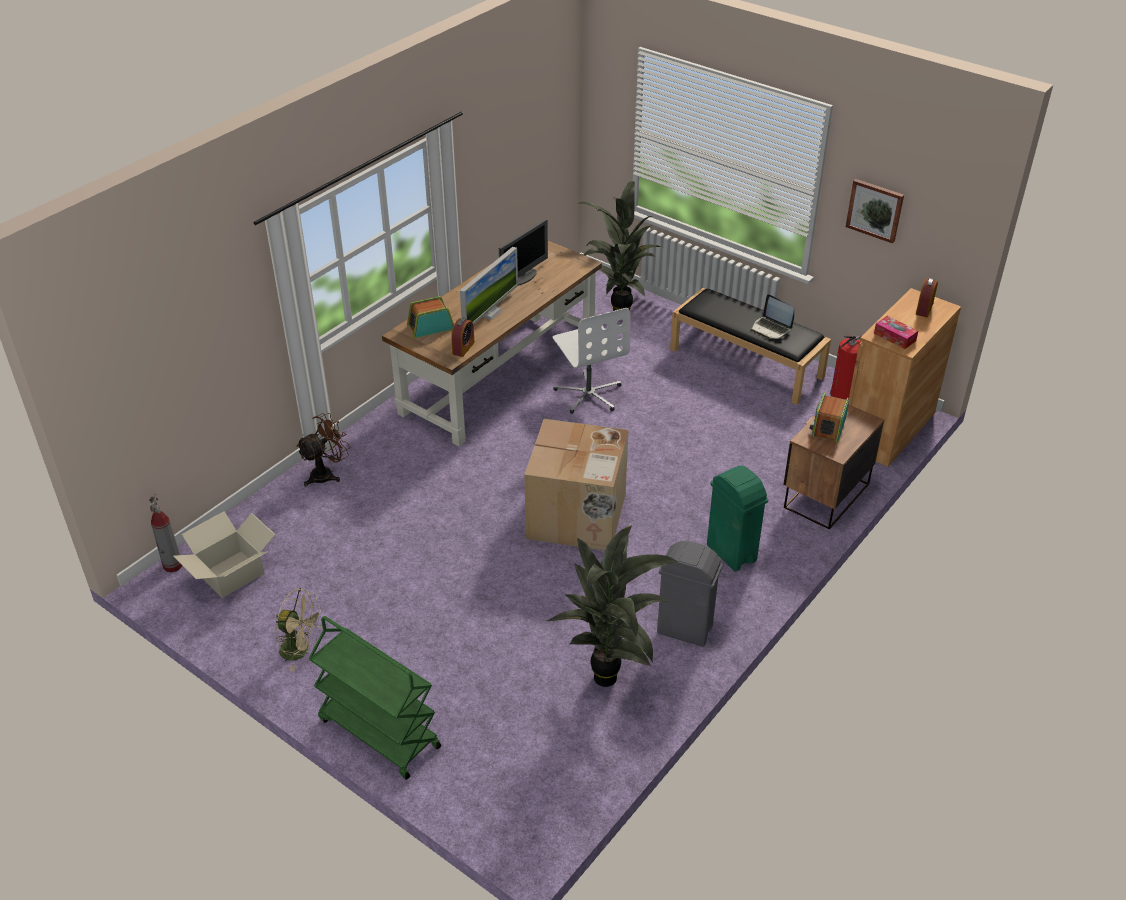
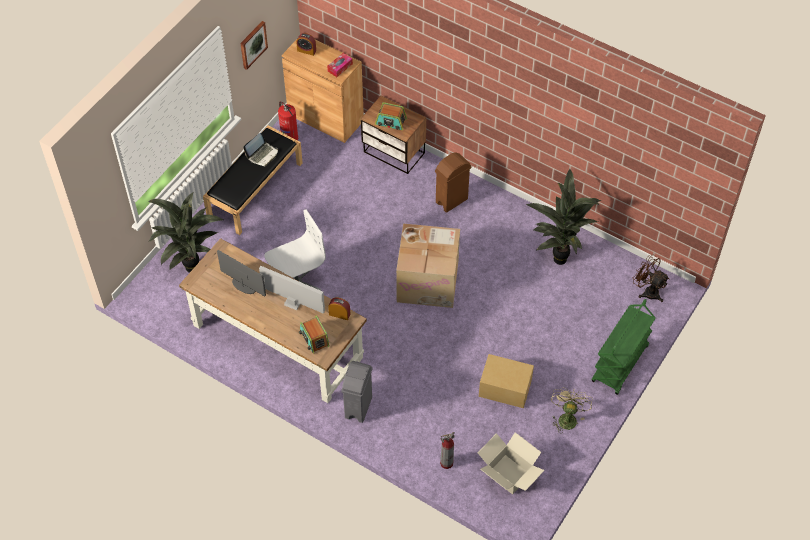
camera: 95 degrees left, 15 degrees up
(173, 565) = (506, 514): fire extinguisher -> fire extinguisher (446, 463)
(327, 474) = (401, 437): brown fan -> brown fan (647, 291)
(371, 583) = (504, 389): none -> cardboard box
(685, 630) = (518, 223): grey trash can -> grey trash can (359, 407)
(731, 553) = (452, 200): green trash can -> brown trash can

